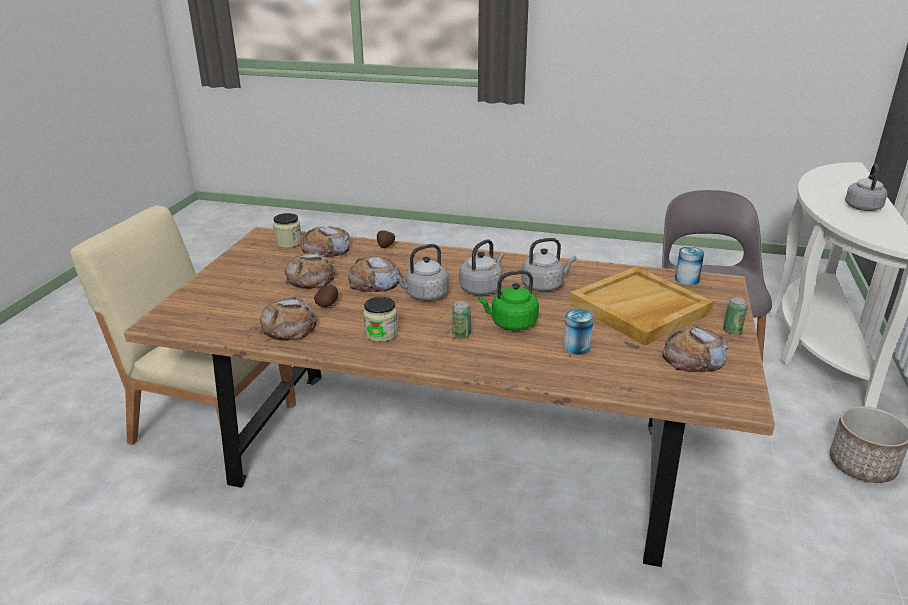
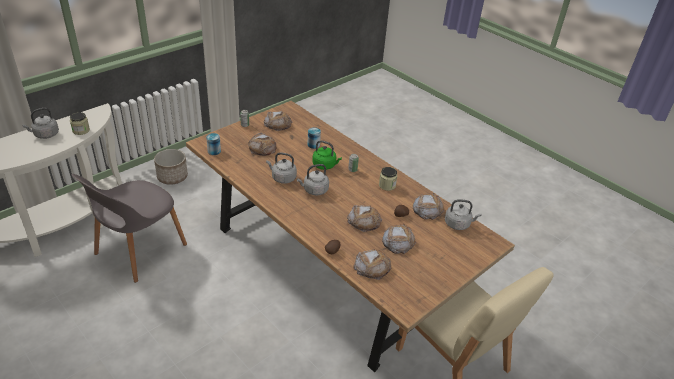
camera: 150 degrees left, 10 degrees up
(288, 243) = (394, 288): jar -> jar (81, 130)
(424, 295) = (347, 199): grey kettle -> grey kettle (458, 224)
(639, 309) = (262, 148): beige tray -> bread

